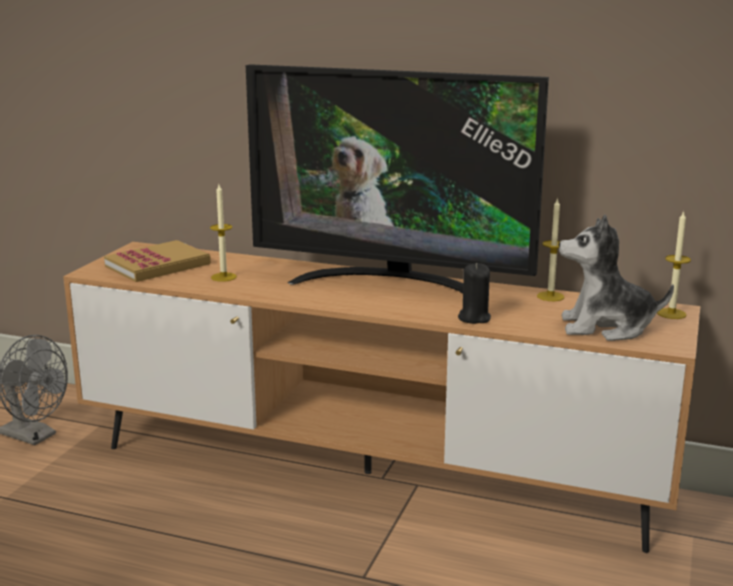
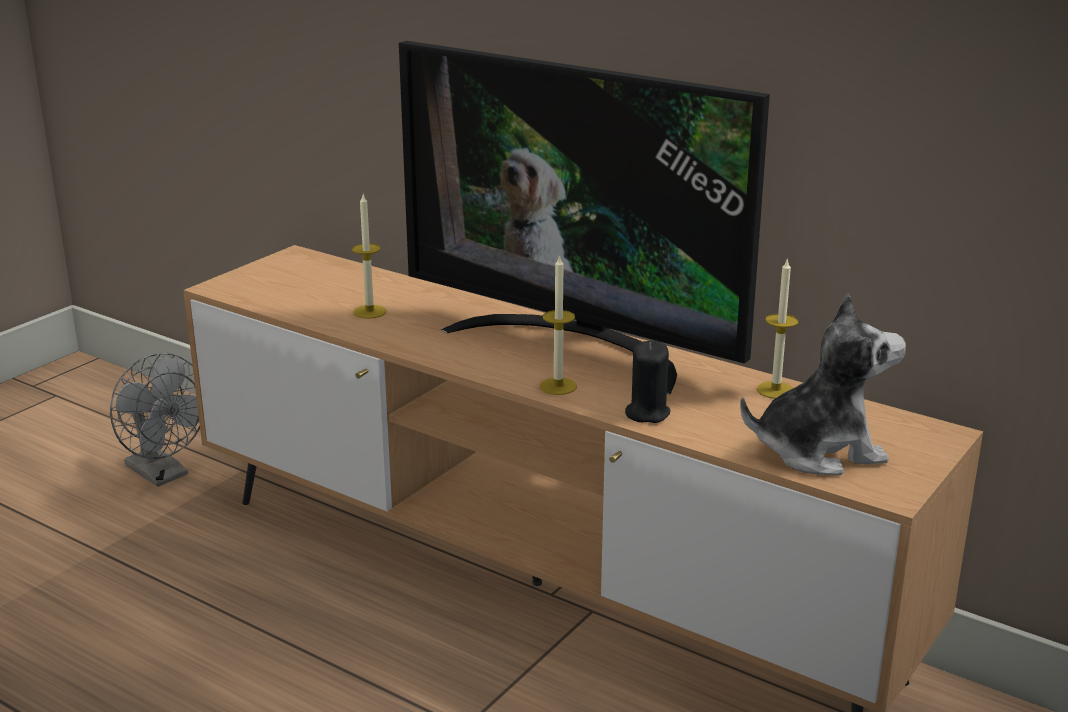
camera: 15 degrees right, 5 degrees up
(158, 265) = (301, 285): book -> none
(606, 327) = (818, 451): plush toy -> plush toy turned 150 degrees clockwise
(671, 313) = (929, 439): candle -> candle (558, 386)

